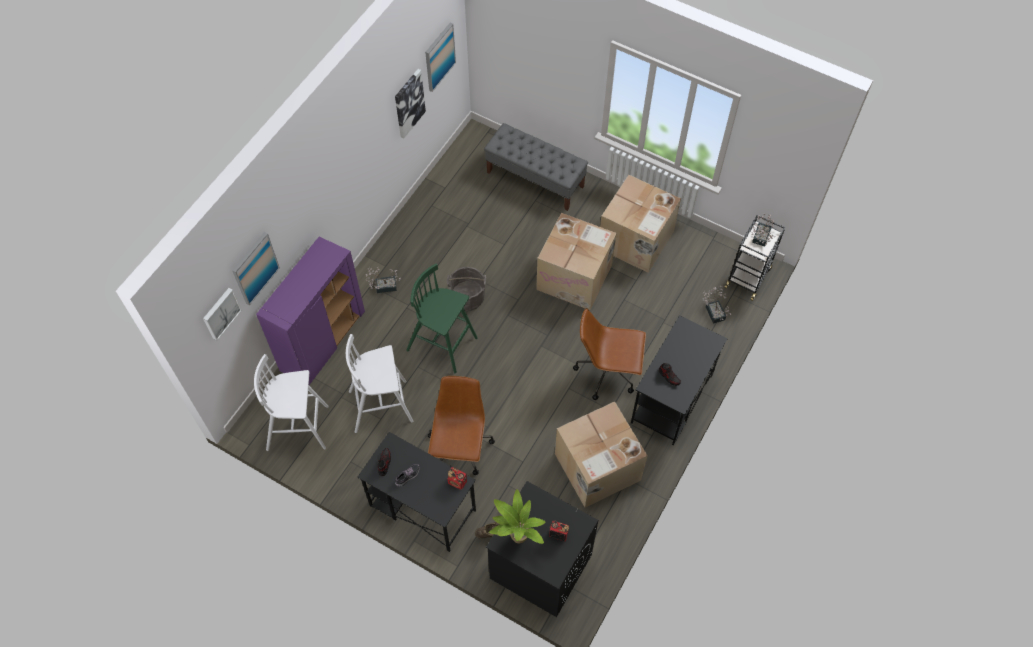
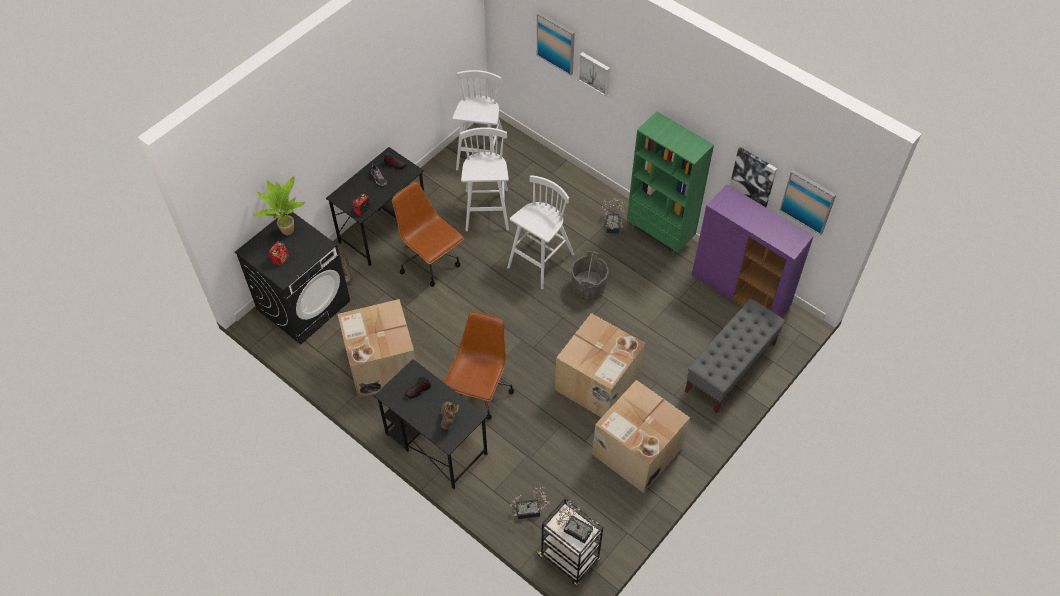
camera: 100 degrees right, 5 degrees down
(220, 313) = (518, 24): picture -> picture (595, 73)
(323, 341) = (562, 175): purple cabinet -> purple cabinet (741, 290)
(394, 244) = (660, 236): none -> green bookcase
(443, 344) = (540, 262): green stool -> white stool
(460, 448) = (430, 262): brown office chair -> brown office chair turned 150 degrees counterclockwise
(692, 345) = (449, 419): none -> brown boot

